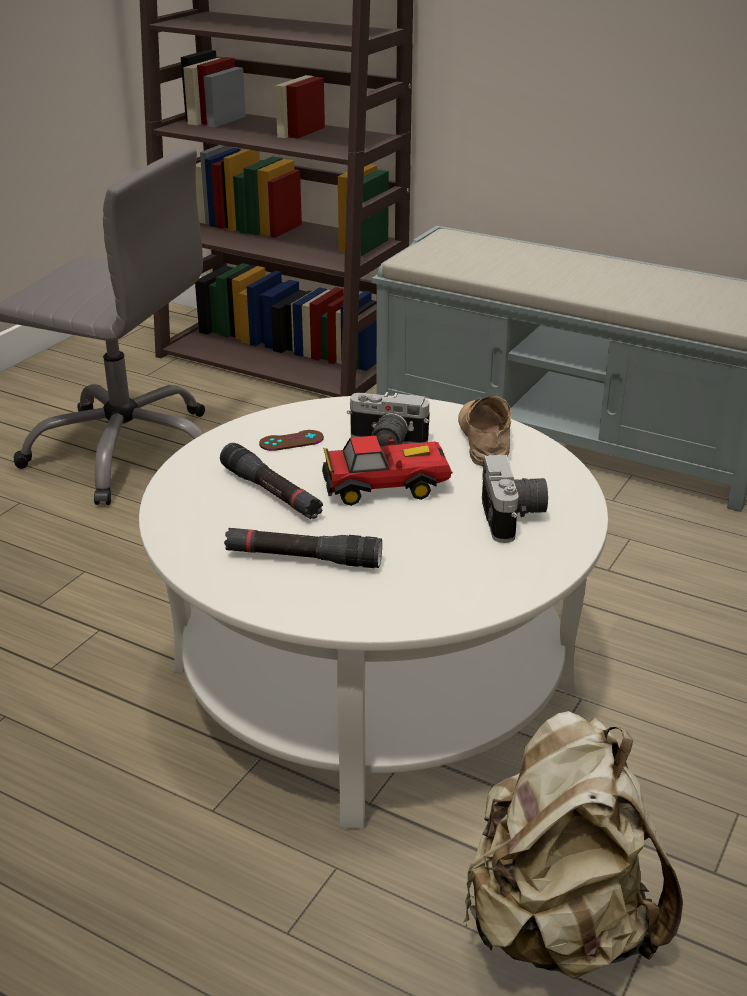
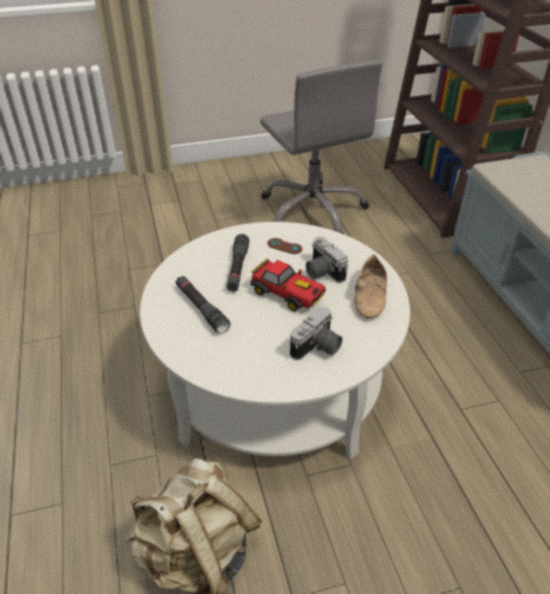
camera: 45 degrees right, 10 degrees up
(482, 439) = (372, 295): beige shoe -> beige shoe turned 150 degrees clockwise

